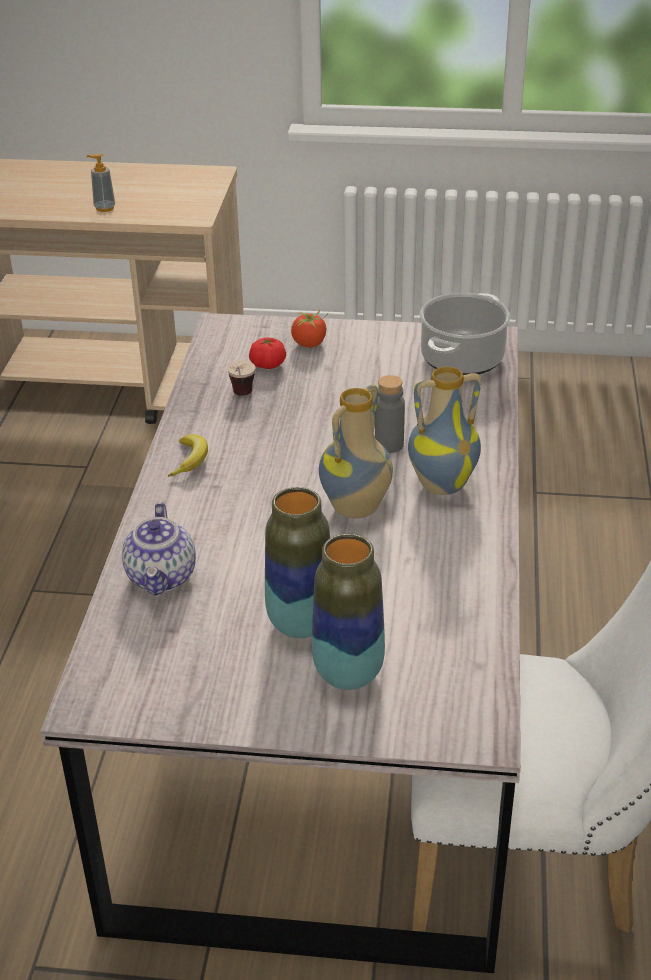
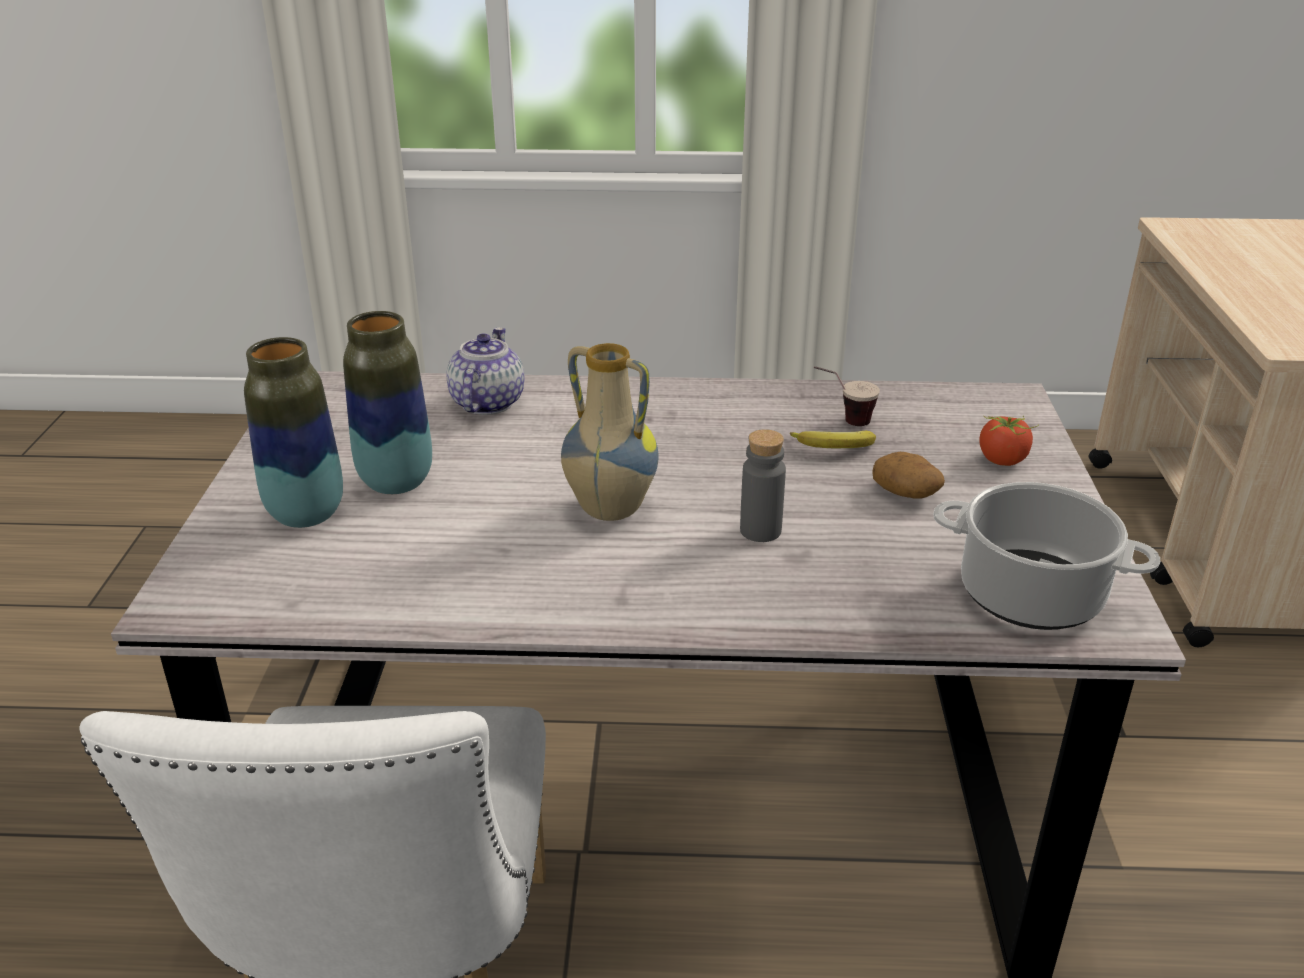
camera: 85 degrees right, 5 degrees down
(104, 208) = (1250, 291): soap dispenser -> none
(162, 577) = (486, 402): teapot -> teapot turned 105 degrees clockwise
(190, 460) = (698, 401): banana -> banana (834, 448)
(268, 365) = (930, 434): tomato -> none
(346, 384) = (906, 492): none -> potato
(442, 484) = (672, 575): vase -> none

